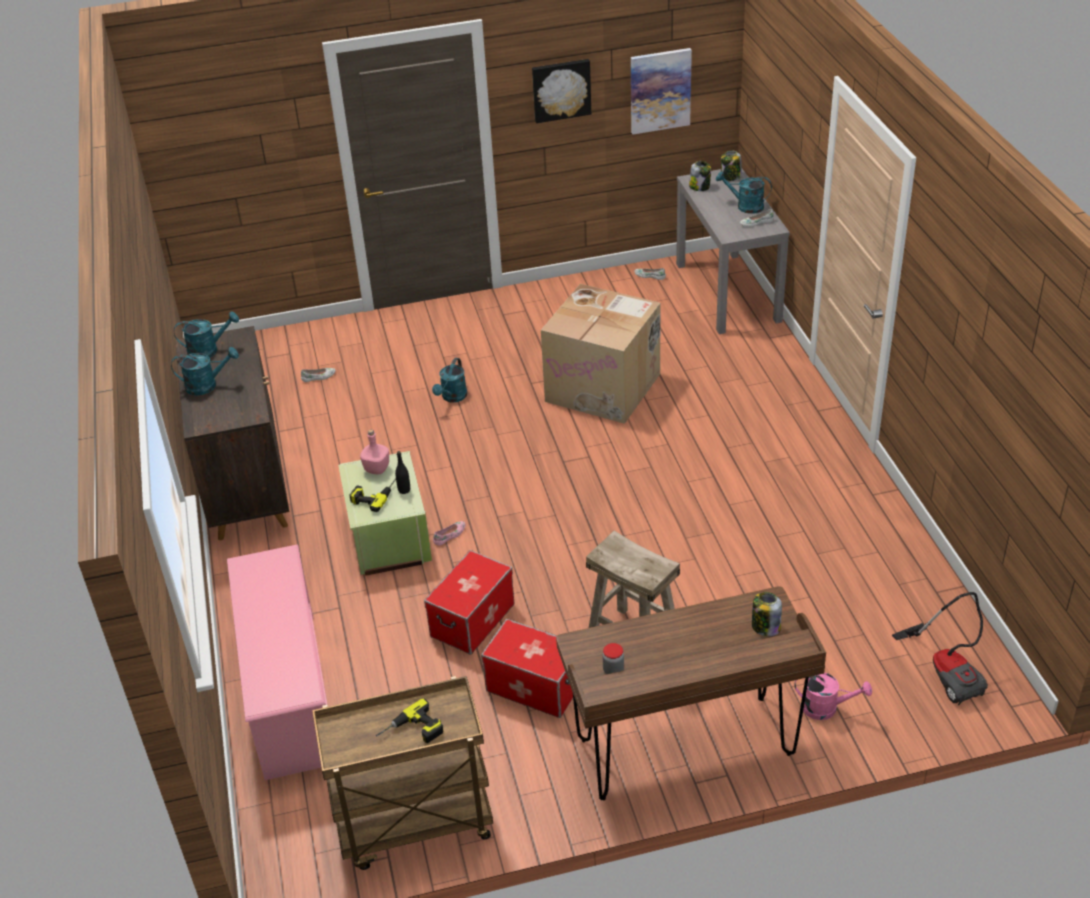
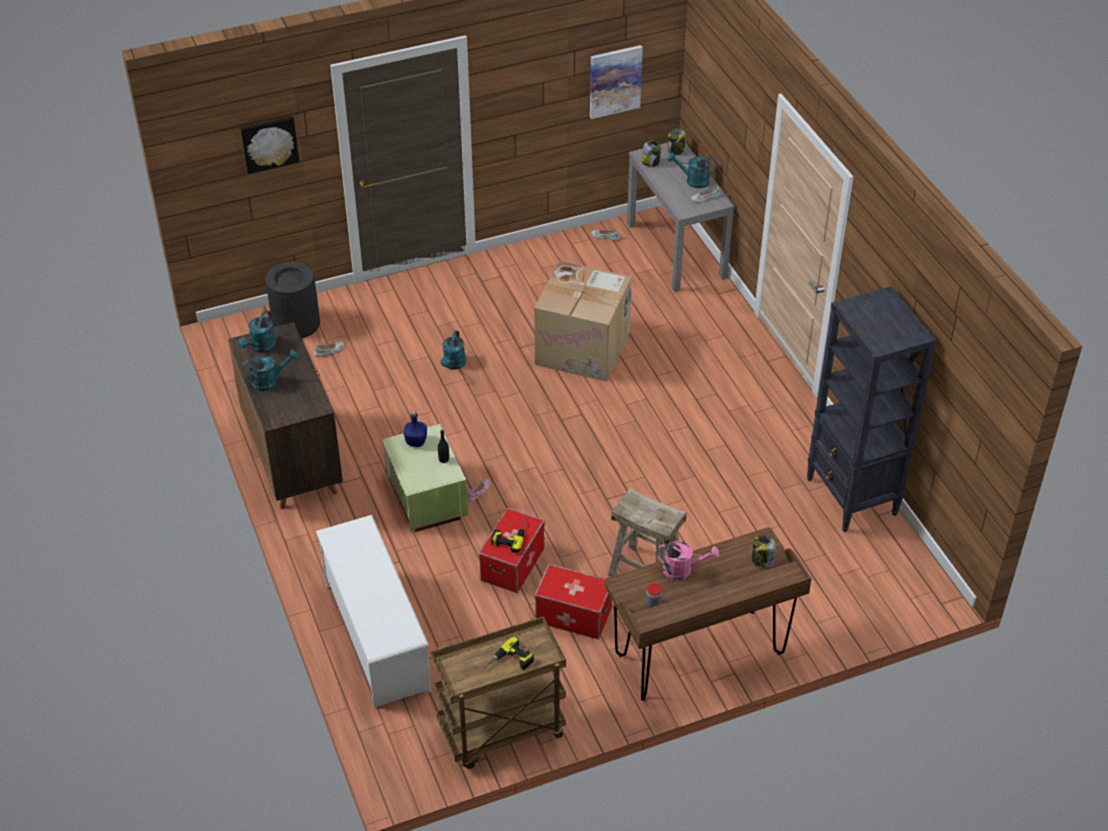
camera: 10 degrees left, 5 degrees up
(208, 350) = (261, 347): turquoise watering can -> turquoise watering can turned 135 degrees clockwise
(289, 693) = (376, 636): pink shoe rack -> white shoe rack
(290, 348) = (296, 323): none -> black trash can
(374, 494) = (419, 465): power drill -> power drill (510, 536)
(377, 468) = (416, 441): pink bottle -> blue bottle
(561, 90) = (531, 87): picture -> picture (269, 143)
(826, 708) = (803, 615): pink watering can -> pink watering can (683, 570)
(905, 569) = (851, 497): none -> black bookcase
(948, 671) = (892, 579): vacuum cleaner -> none

